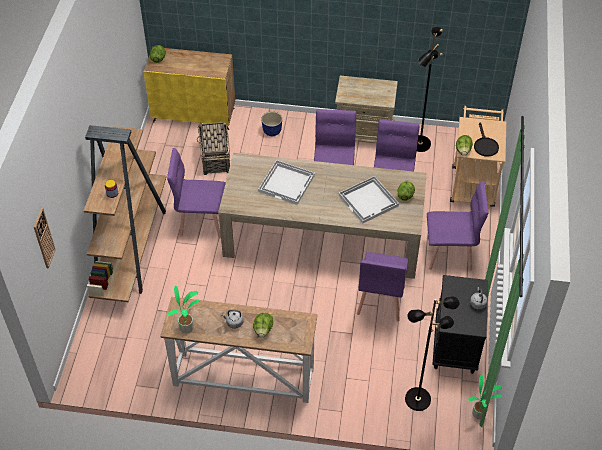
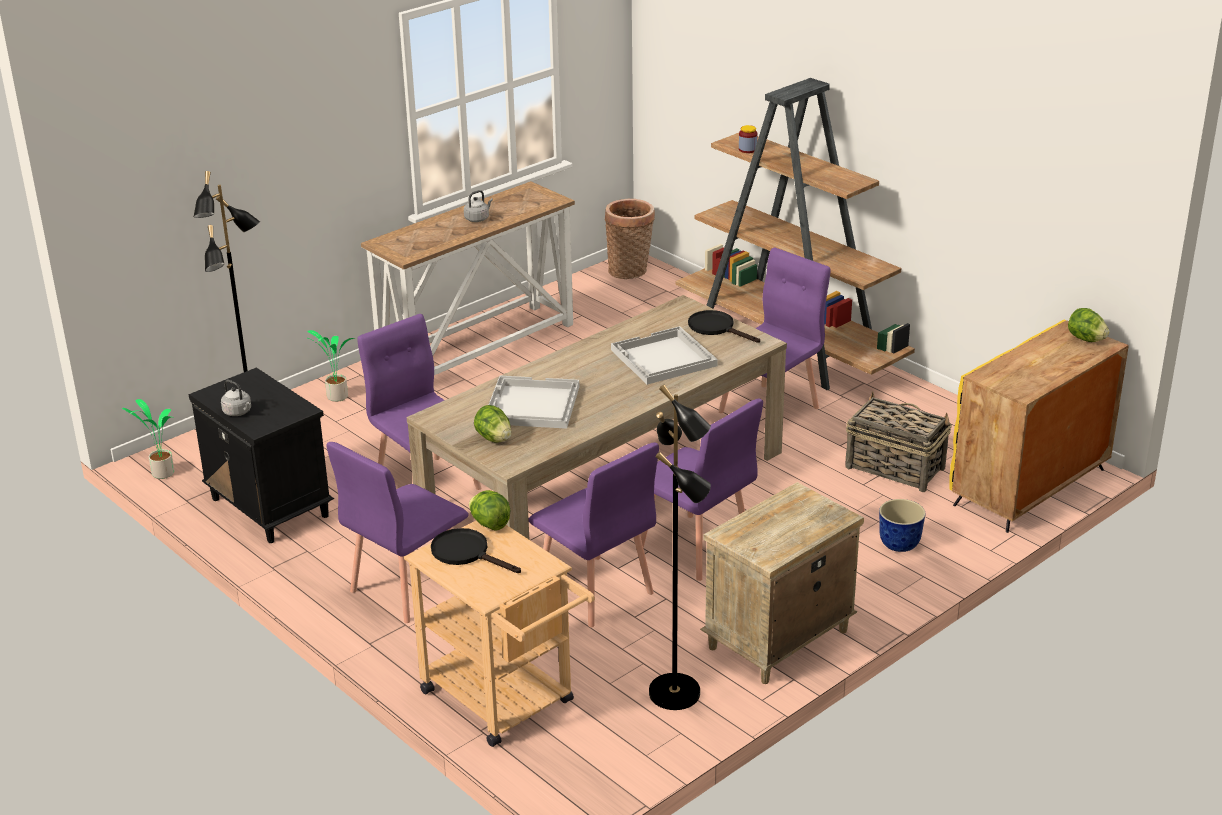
camera: 130 degrees right, 20 degrees down
(43, 238) = (694, 59): wall clock -> none
(91, 370) = (630, 271): none -> basket
(187, 328) = (515, 195): potted plant -> potted plant (336, 397)
(241, 181) = (716, 328): none -> black frying pan
(263, 330) = (439, 230): lettuce -> none

